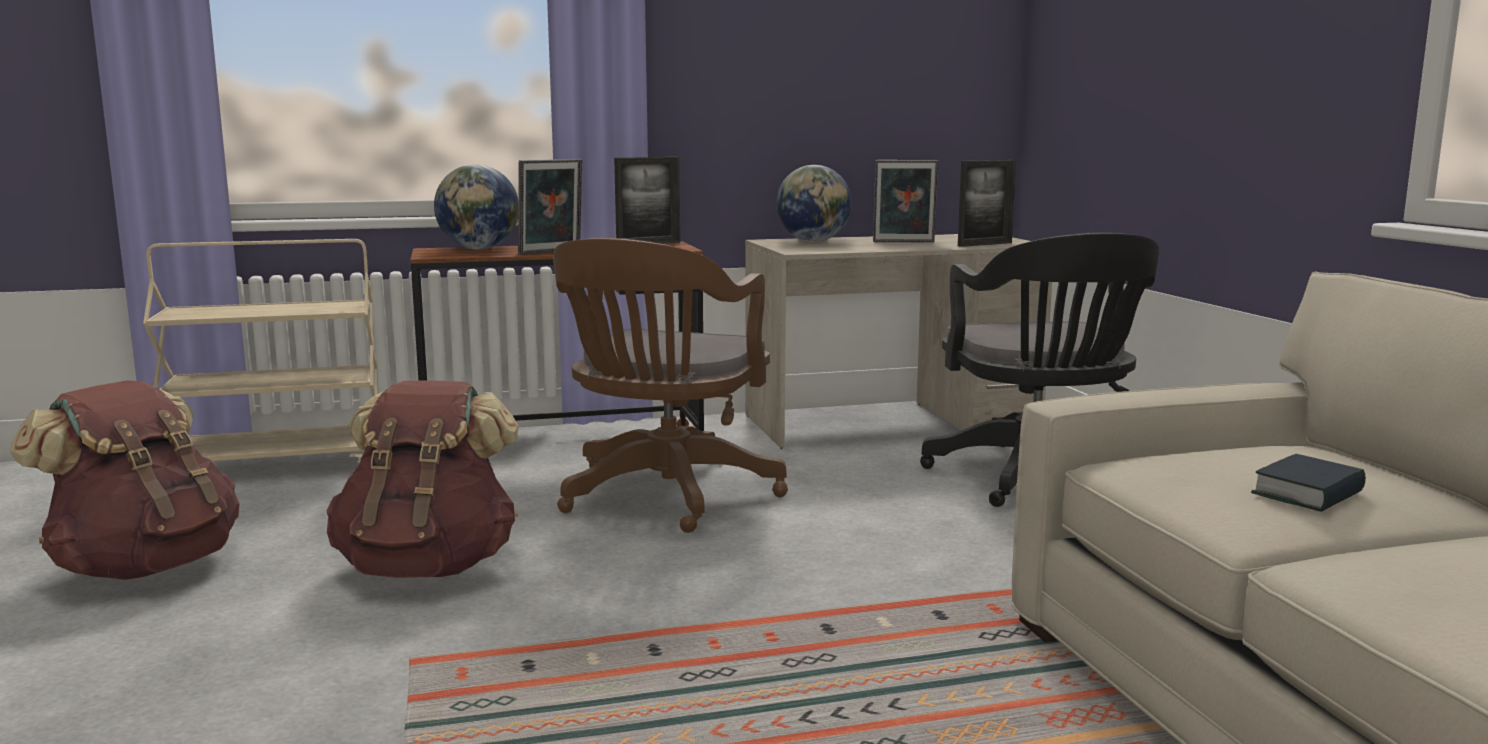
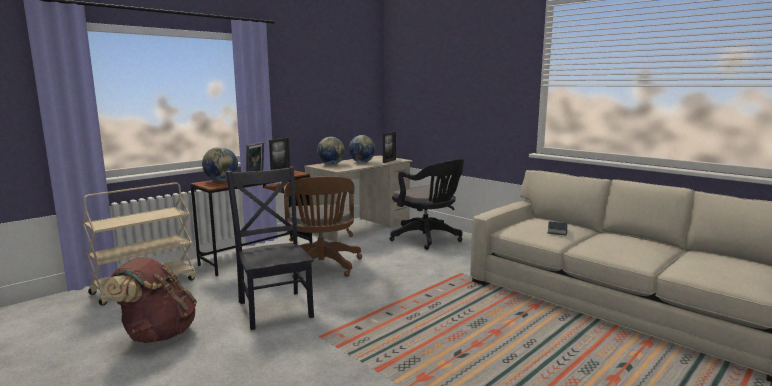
camera: 30 degrees left, 0 degrees up
(429, 567) = (275, 307): brown backpack -> black chair
(903, 242) = (362, 162): picture frame -> globe

